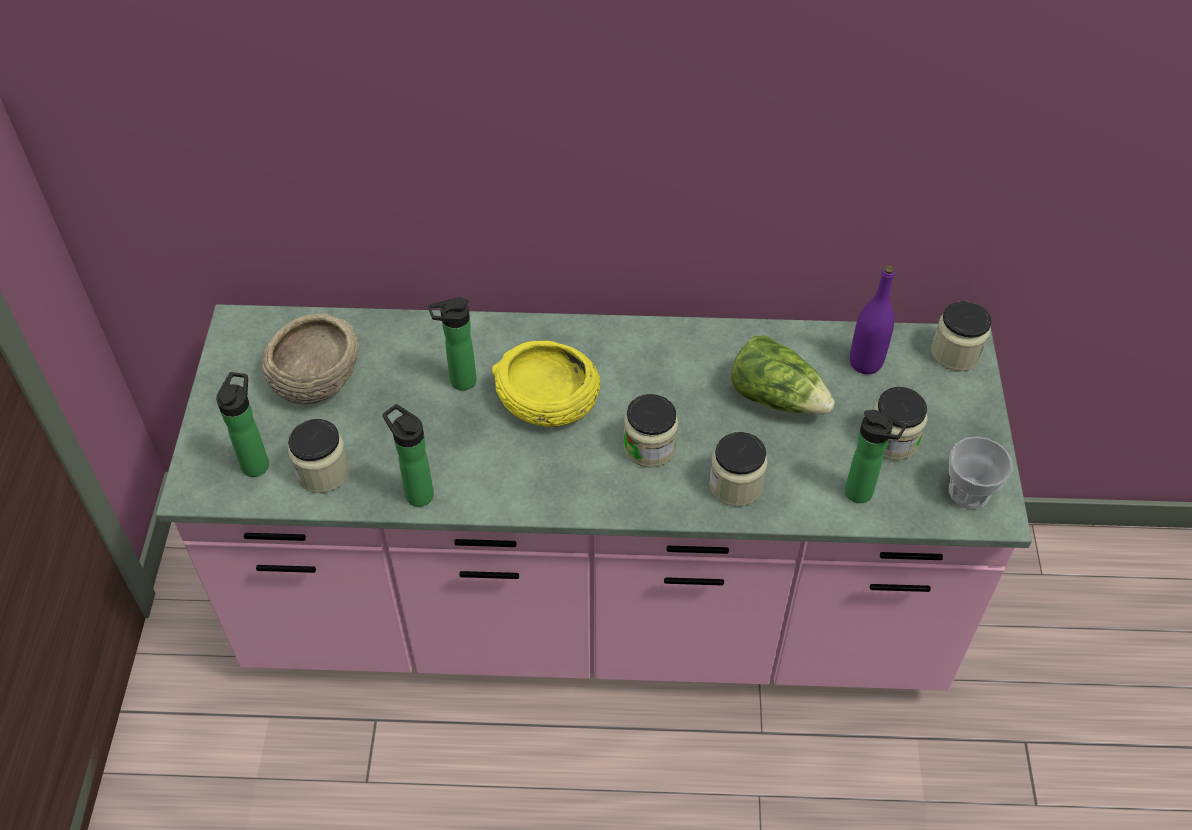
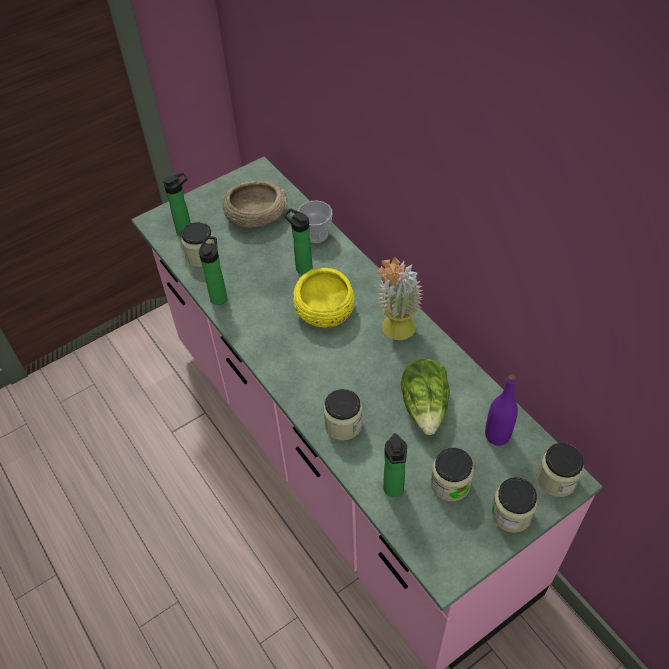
camera: 55 degrees right, 0 degrees up
(649, 447) = (333, 370): jar -> jar (511, 514)
(653, 359) = (396, 334): none -> potted plant
(969, 492) = (448, 549): cup -> cup (316, 235)

